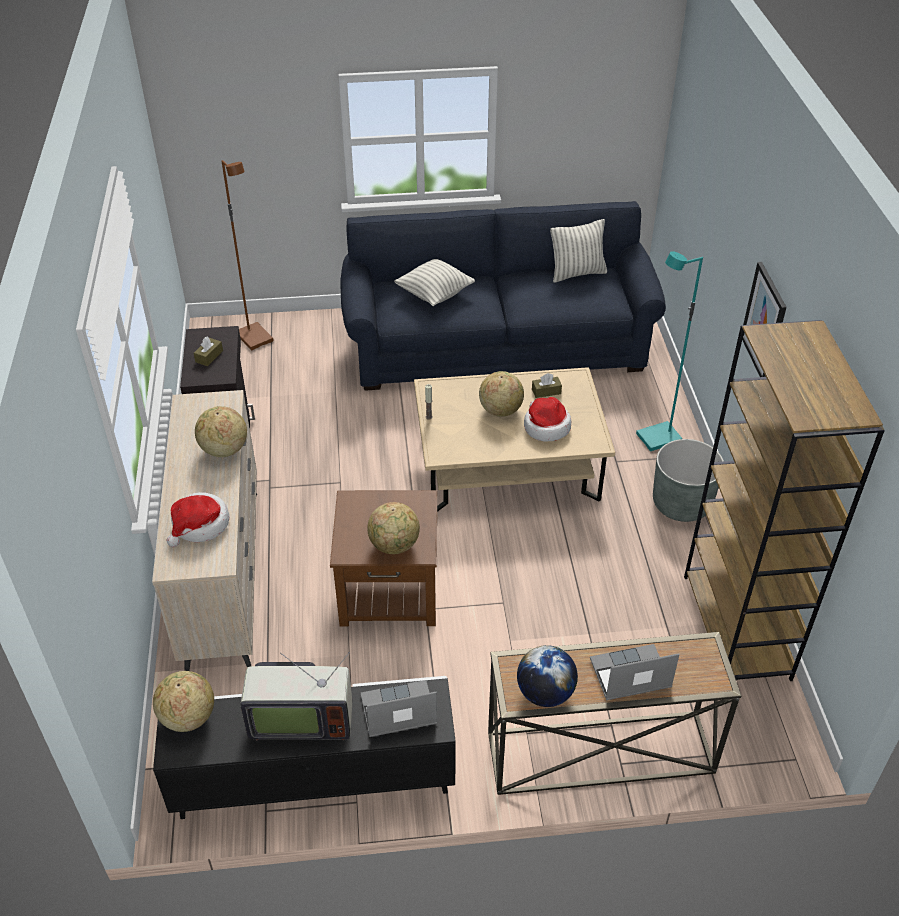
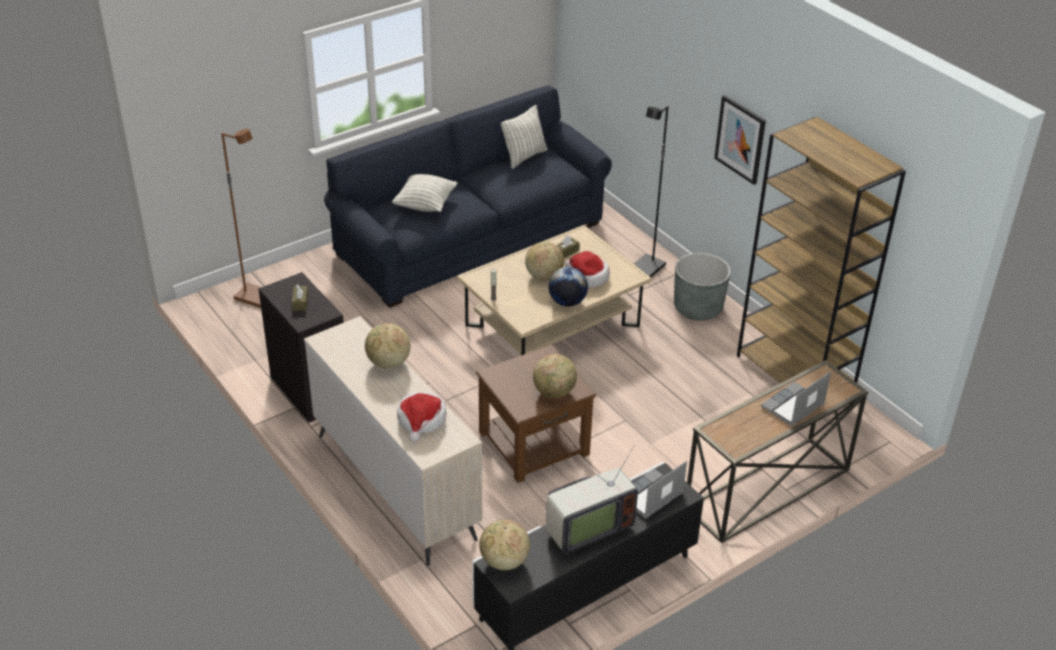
camera: 30 degrees left, 5 degrees down
(545, 693) = (750, 438): globe -> globe (567, 302)
(658, 439) = (647, 268): turquoise floor lamp -> black floor lamp

